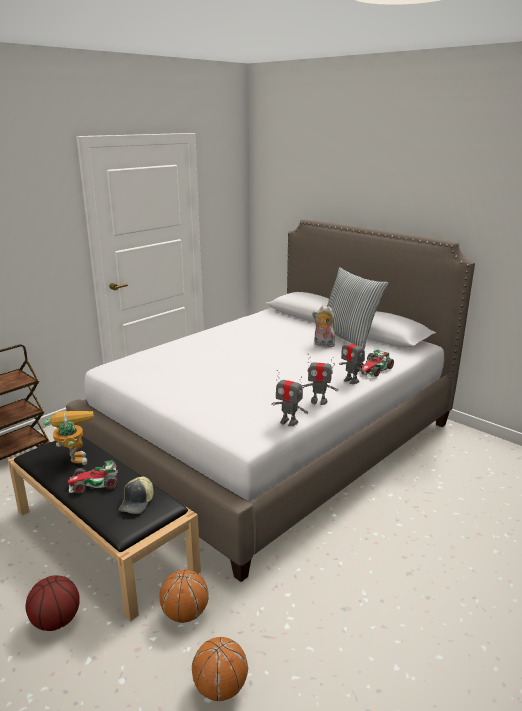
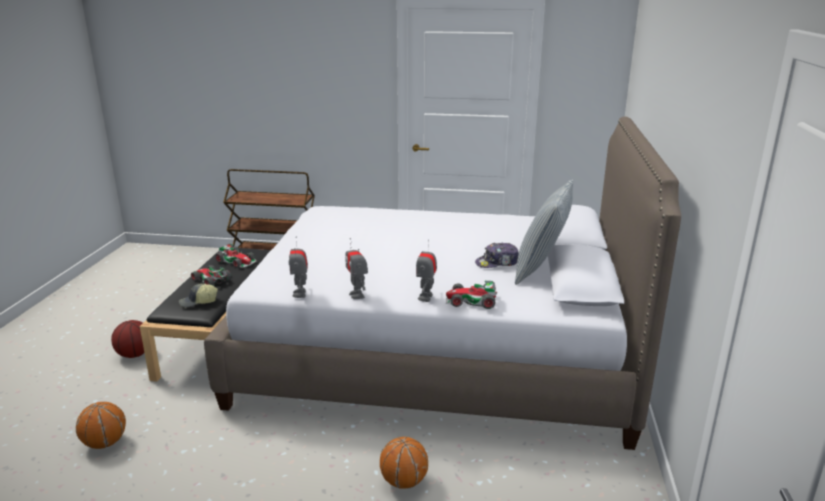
camera: 55 degrees right, 0 degrees up
(73, 457) = (237, 261): toy robot -> toy car
(185, 614) = (169, 399): basketball -> basketball (403, 481)
(323, 345) = (497, 263): plush toy -> cap

